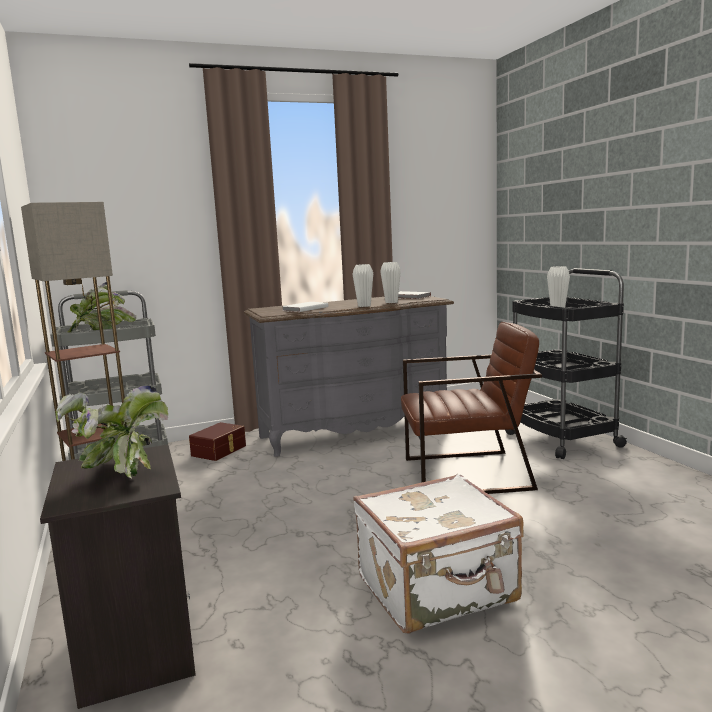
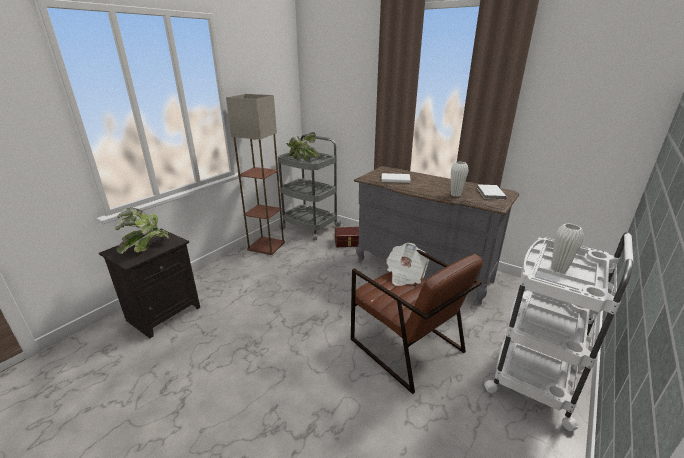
camera: 55 degrees right, 15 degrees up
(364, 306) = (427, 191): white vase -> none
(427, 390) = (405, 274): none -> newspaper
(438, 590) = (243, 389): white suitcase -> none
(561, 439) = (533, 378): black cart -> white cart

